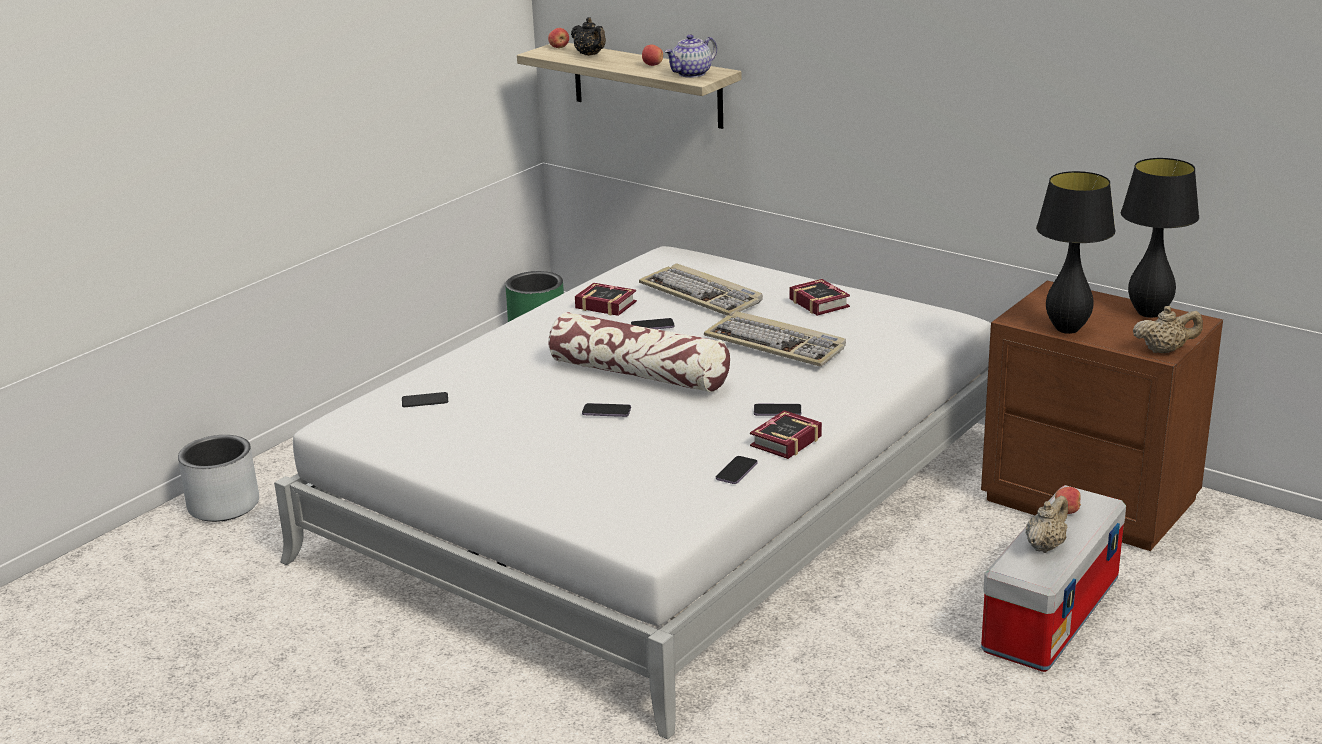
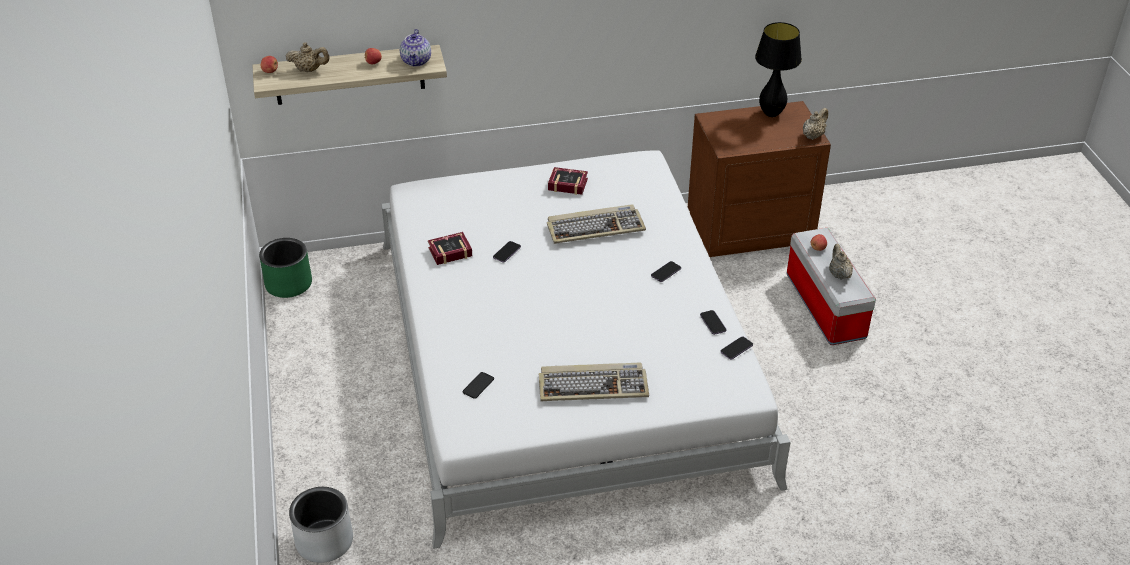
camera: 50 degrees left, 15 degrees up
(590, 55) = (309, 70): black teapot -> beige teapot
(606, 412) = (591, 327): phone -> phone (736, 349)
(639, 374) = (562, 291): pillow -> none
(702, 295) = (492, 213): keyboard -> keyboard (593, 385)
(782, 442) = (700, 290): book -> none
(1067, 329) = (756, 144): black table lamp -> none

